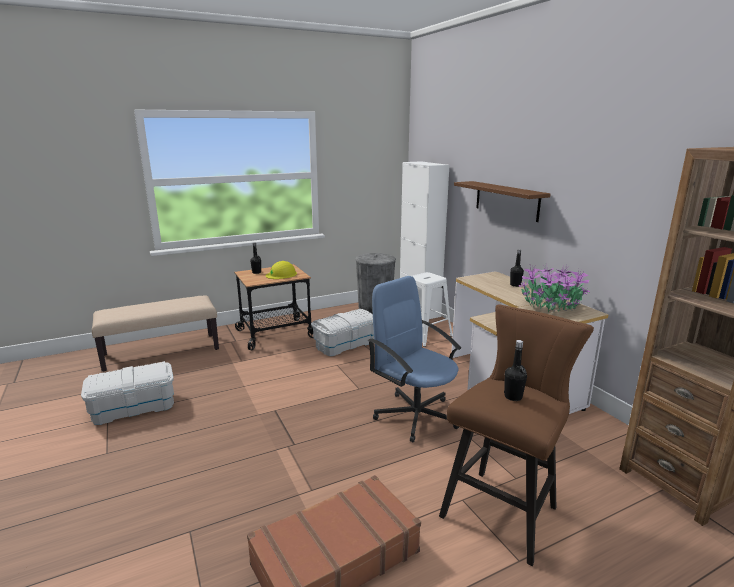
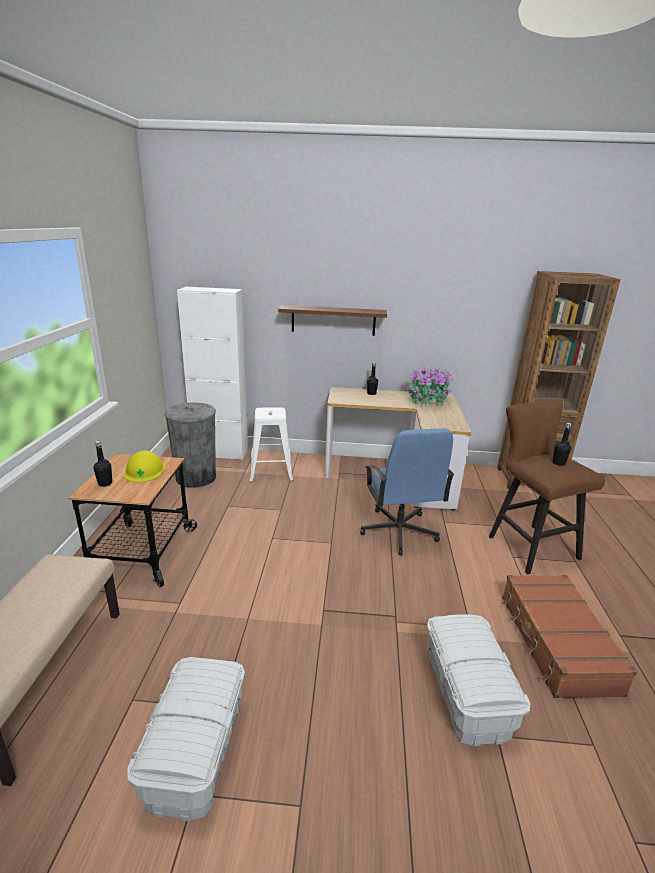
camera: 60 degrees left, 5 degrees up
(345, 344) = (234, 517): white storage box -> white storage box (466, 693)
(415, 415) = (398, 531): blue office chair -> blue office chair turned 90 degrees counterclockwise

